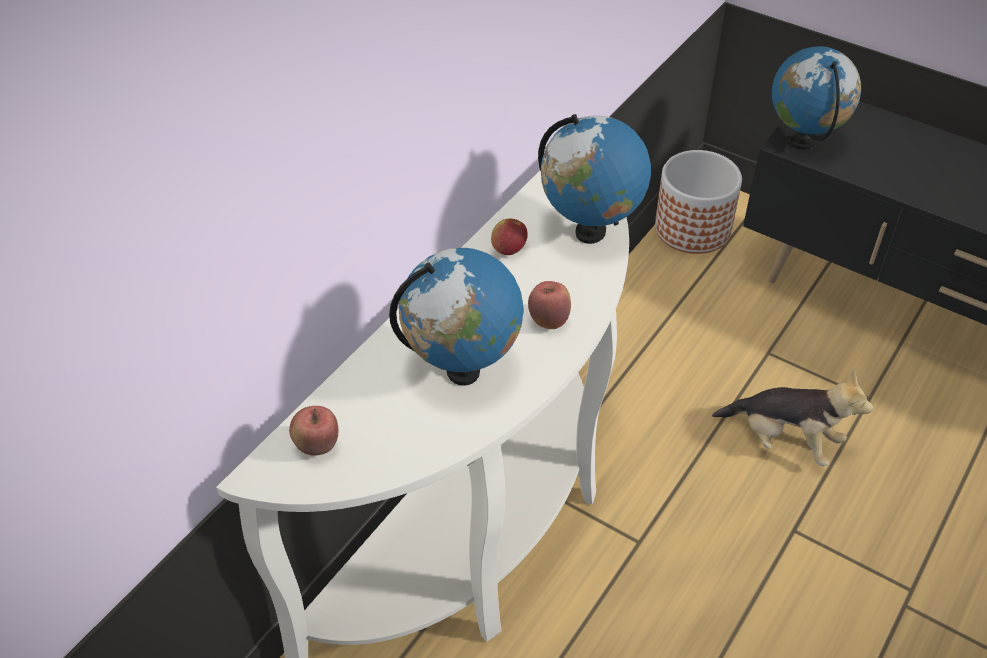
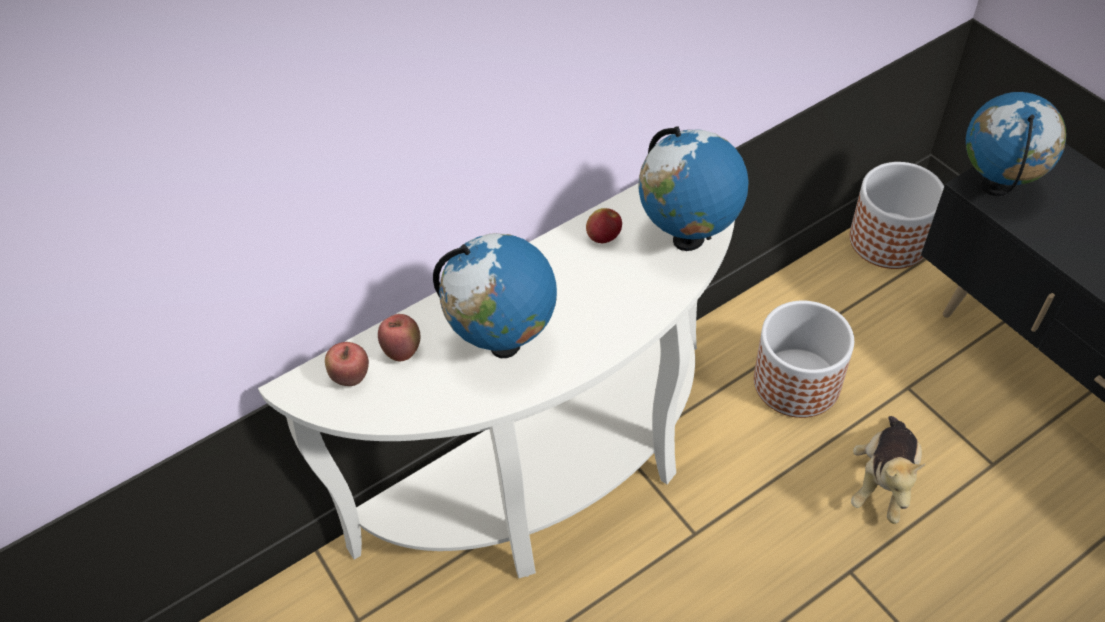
camera: 25 degrees right, 5 degrees up
(549, 321) = (605, 317): apple -> apple (403, 351)
(668, 375) = (796, 382): none -> planter
(785, 440) = (883, 481): plush toy -> plush toy turned 60 degrees clockwise

